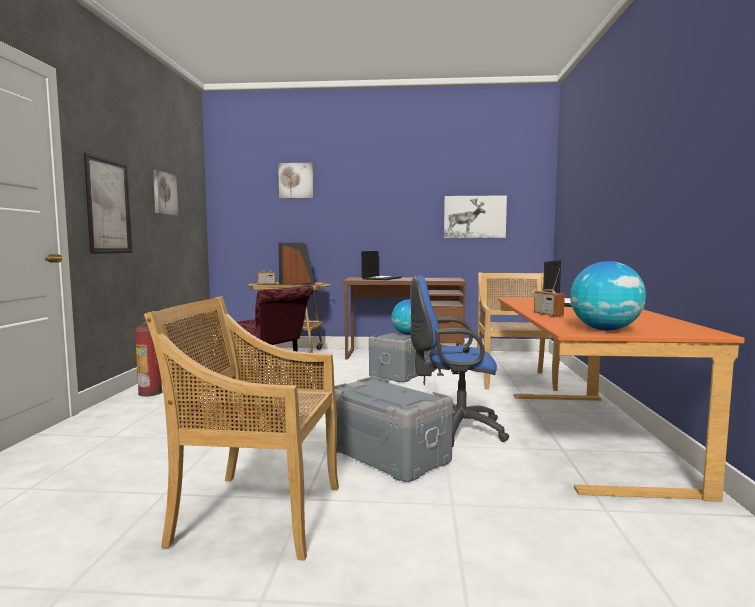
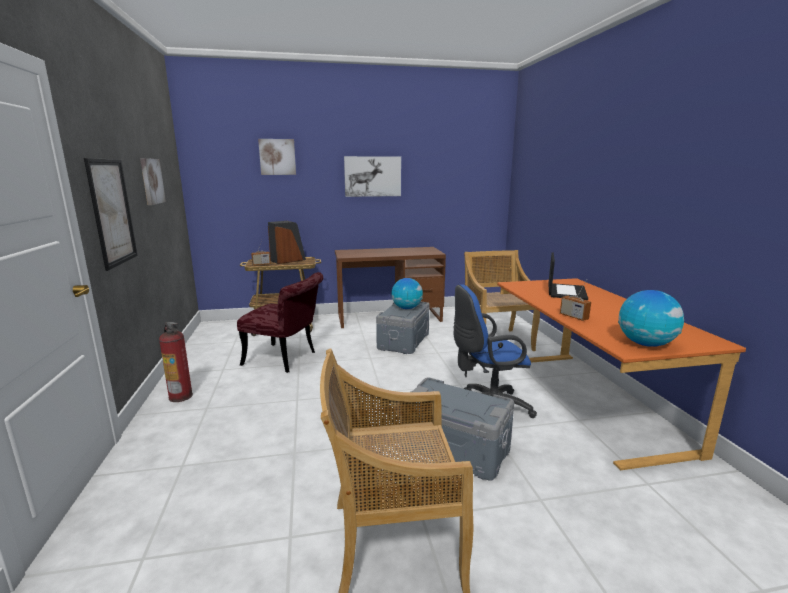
camera: 15 degrees left, 10 degrees up
(381, 278) = (368, 252): laptop -> none
(474, 217) = (445, 192): picture -> picture (372, 176)

